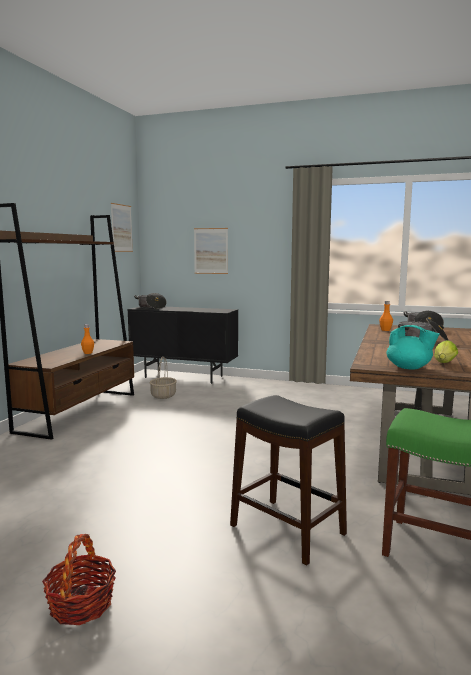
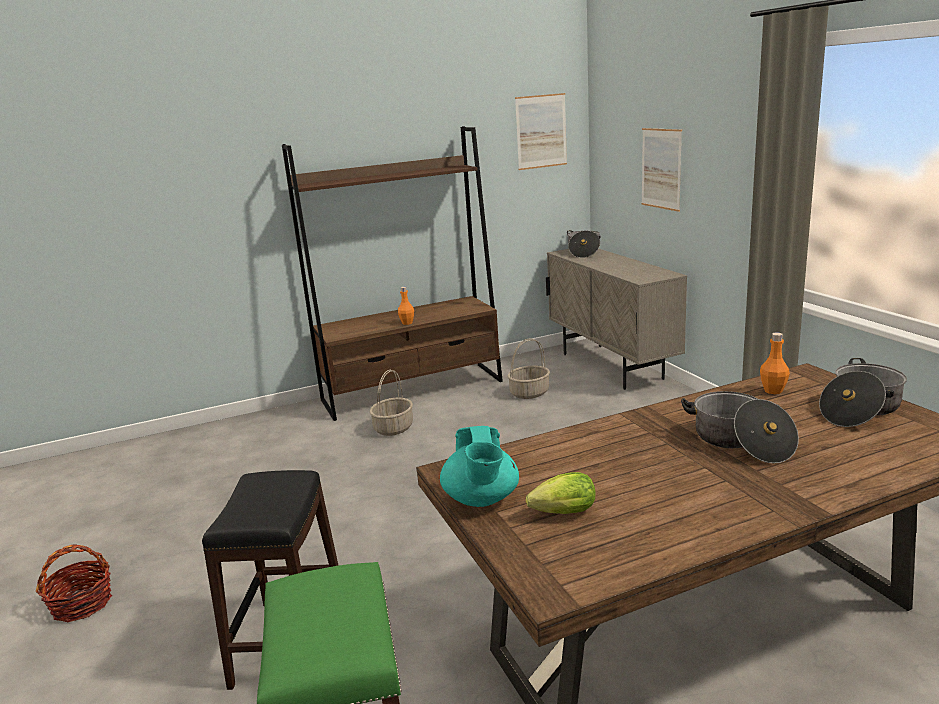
camera: 50 degrees right, 10 degrees up
(110, 430) = (393, 428): none -> basket
(184, 377) = (611, 366): black cabinet -> beige cabinet

